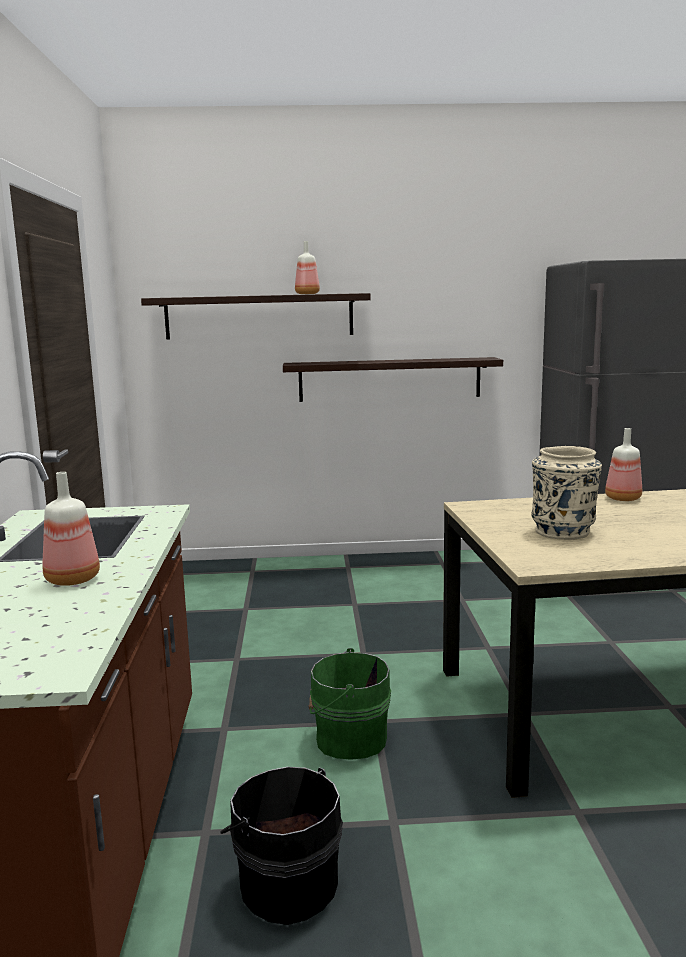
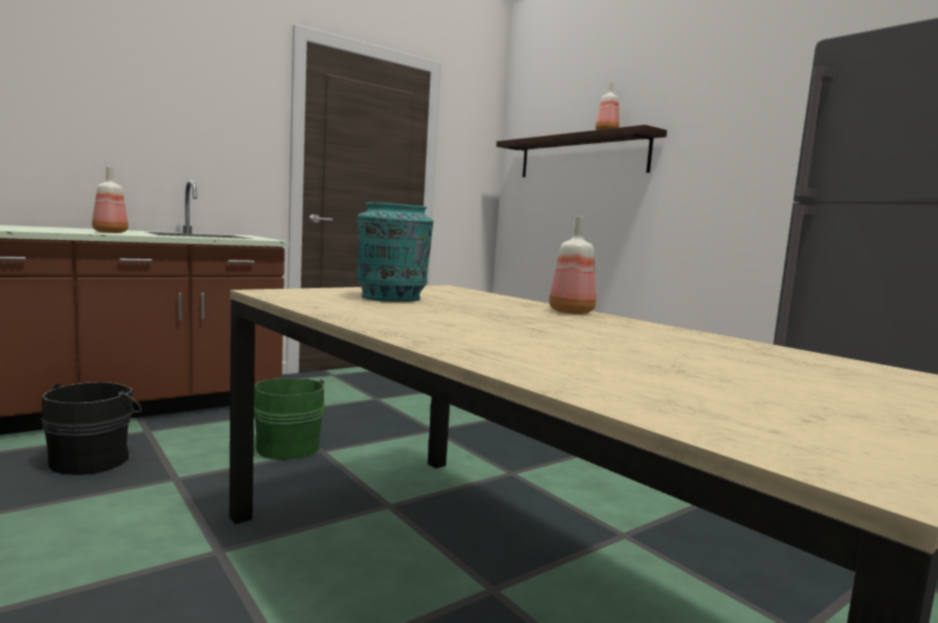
camera: 55 degrees right, 5 degrees down
(389, 379) = (677, 220): shelf -> none
(563, 531) = (392, 298): beige vase -> turquoise vase

